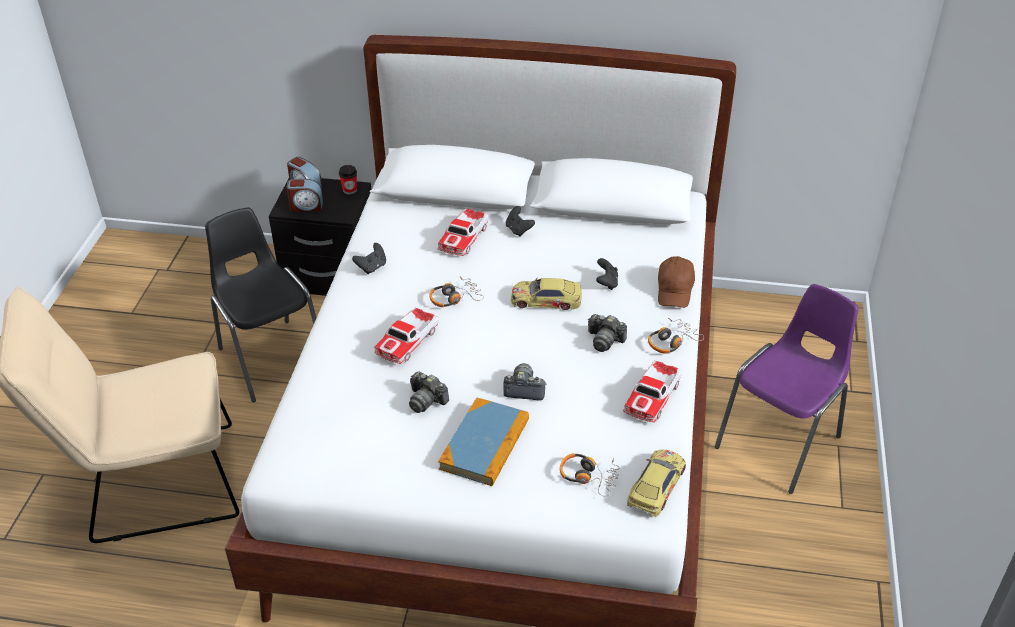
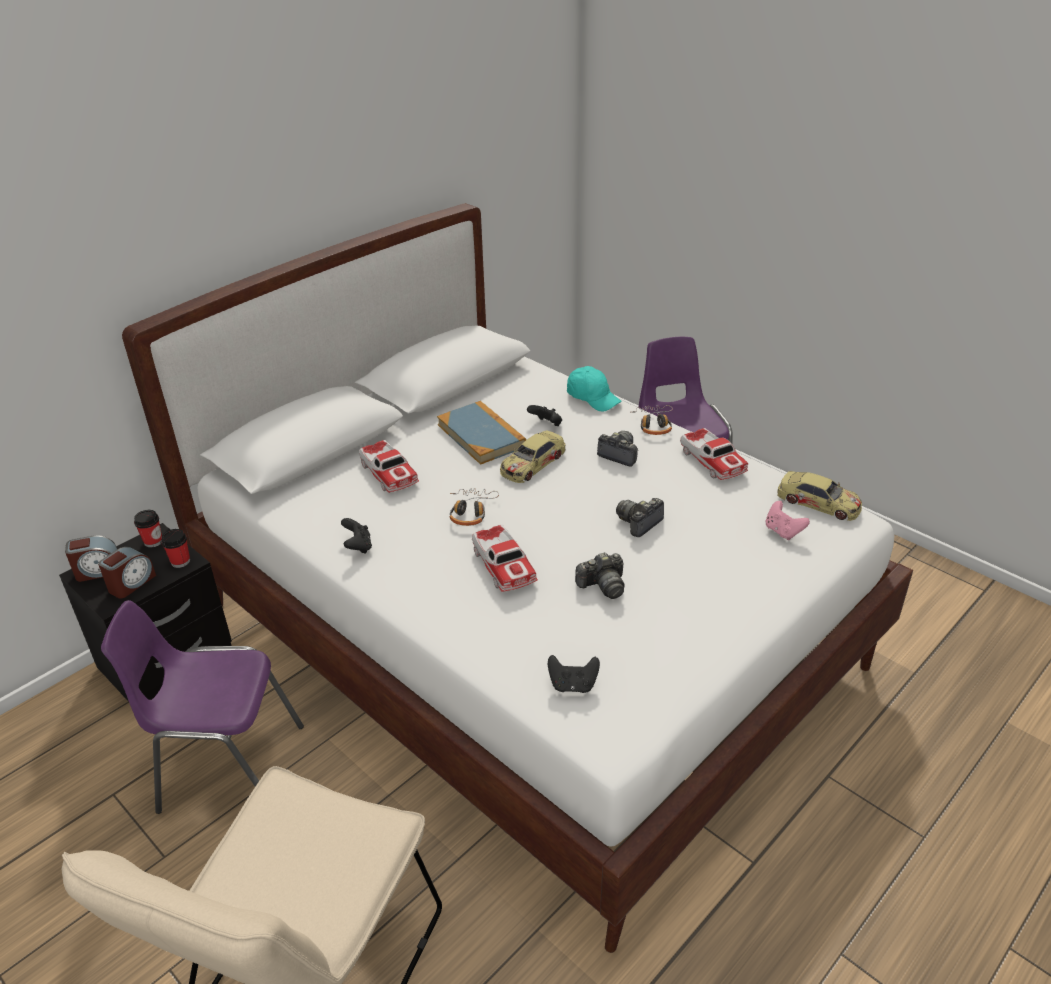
camera: 55 degrees left, 5 degrees down
(271, 357) = (228, 769): black chair -> purple chair
(342, 212) = (180, 561): none -> cup
(485, 444) = (693, 575): book -> book (481, 436)
(518, 230) = (418, 439): black game controller -> black game controller (573, 685)
(589, 476) = (783, 531): headphones -> pink game controller
(605, 340) = (619, 455): camera -> camera turned 120 degrees counterclockwise
(656, 486) = (818, 502): toy car -> toy car turned 150 degrees clockwise
(675, 290) = (593, 398): brown cap -> turquoise cap

